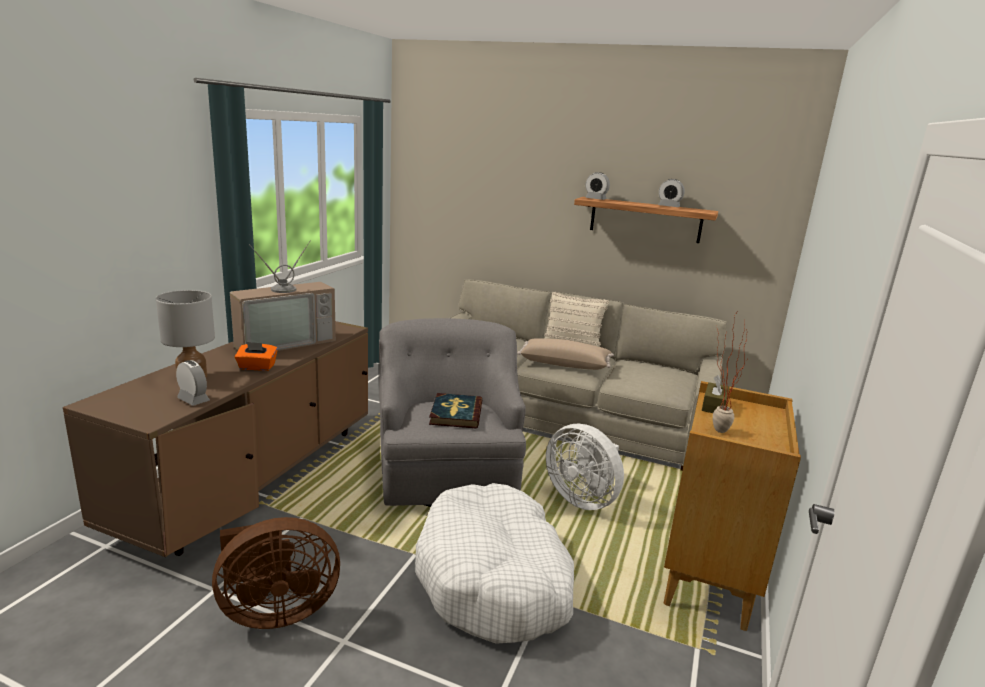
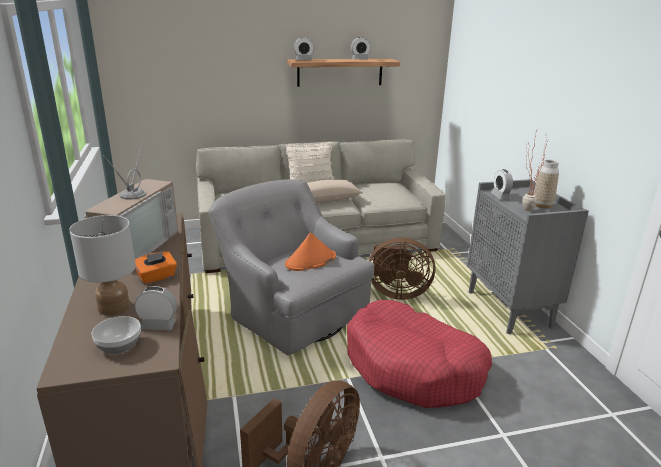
camera: 35 degrees left, 5 degrees up
(146, 402) = (118, 346): none -> bowl
(455, 413) = (310, 261): book -> orange hat
(494, 579) = (413, 367): white dog bed -> red dog bed
(582, 498) = (396, 293): white fan -> brown fan
(708, 579) = (509, 309): brown cabinet -> grey cabinet
(714, 406) = (500, 196): brown tissue box -> alarm clock
(754, 433) = (542, 206): none -> vase

